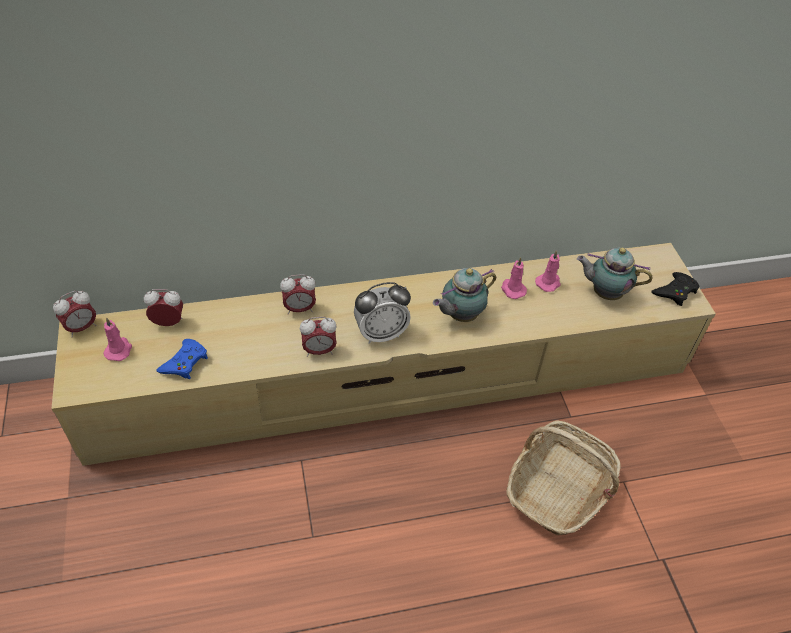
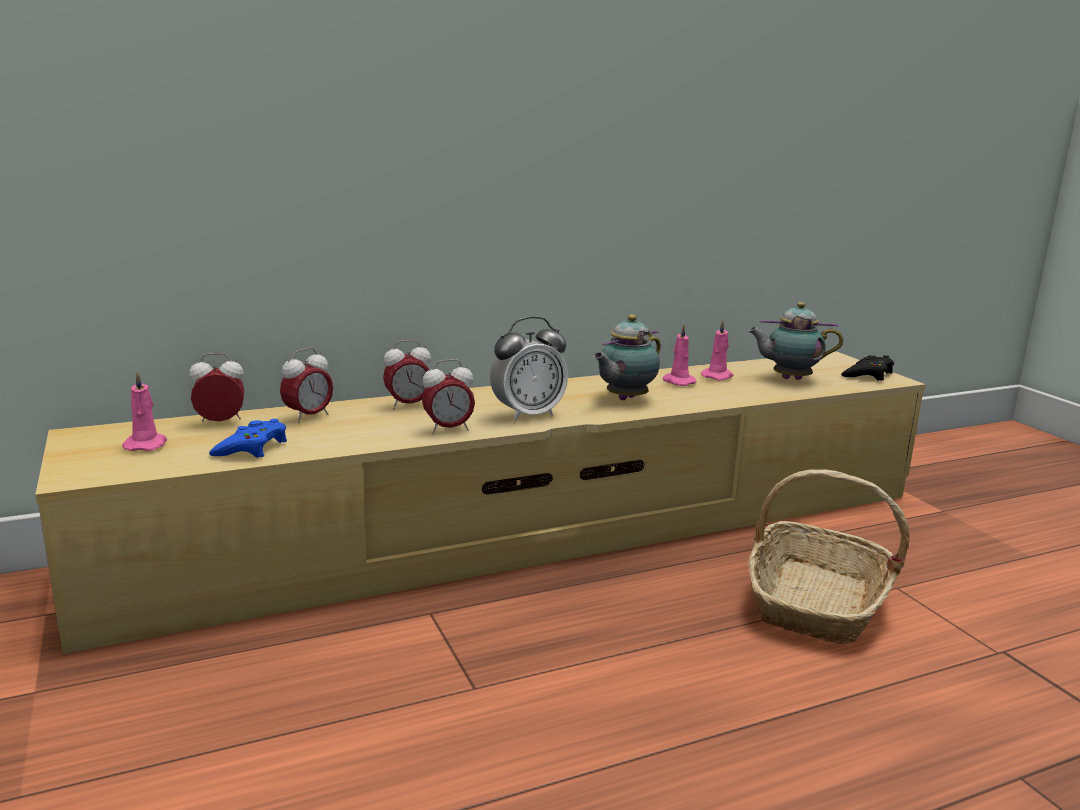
camera: 10 degrees left, 30 degrees down
(81, 328) = (85, 433): alarm clock -> alarm clock (308, 417)

